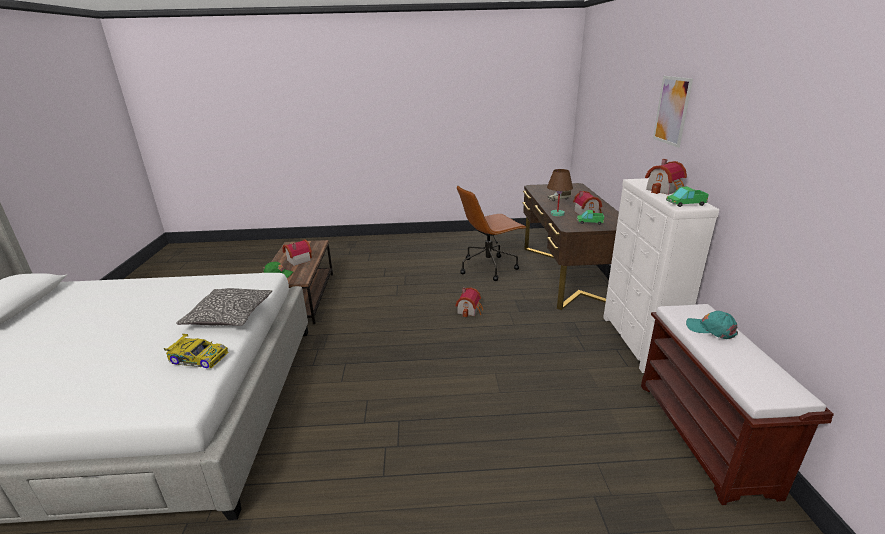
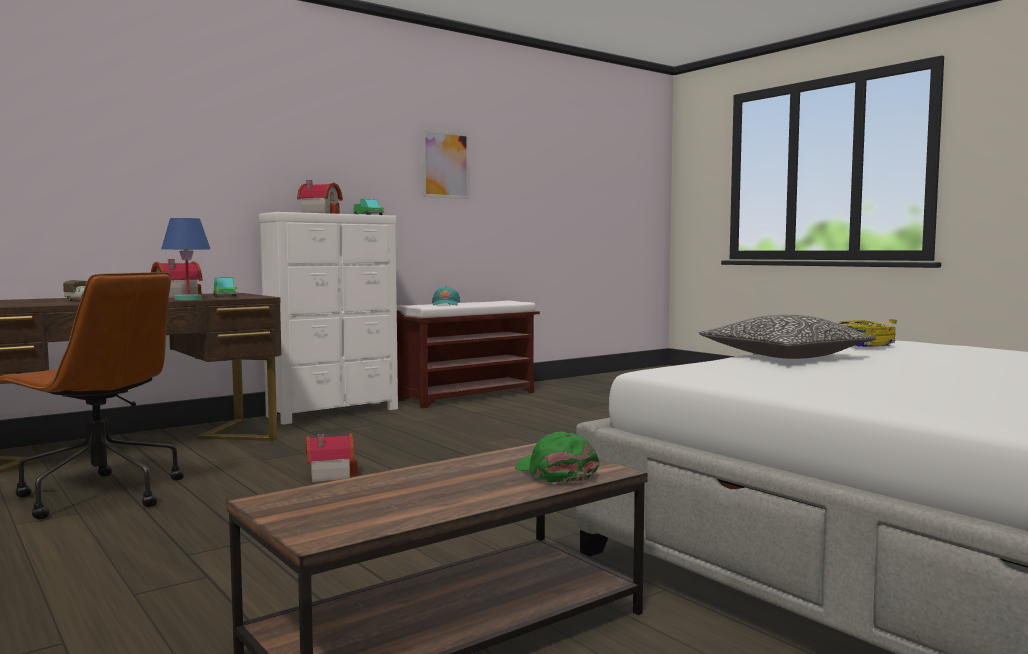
camera: 125 degrees left, 20 degrees down
(297, 260) = (444, 483): toy house -> none
(557, 214) = (187, 299): brown table lamp -> blue table lamp
(672, 110) = (243, 131): picture -> picture (445, 164)

